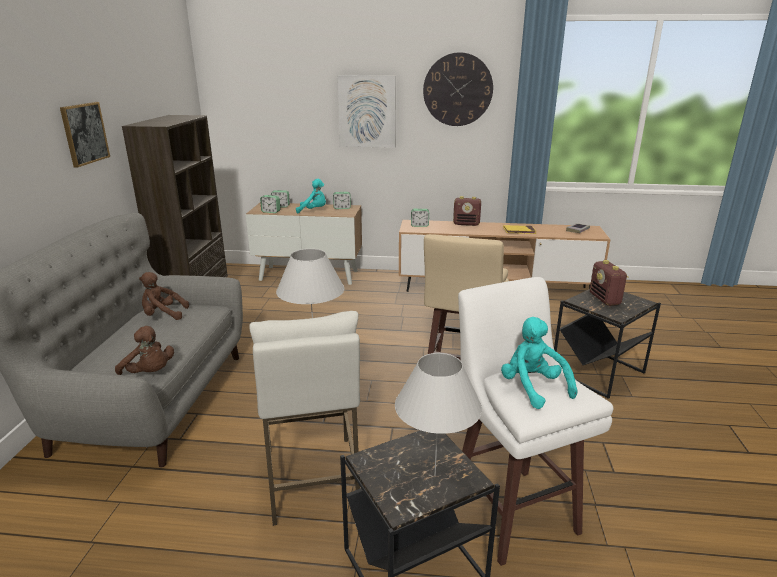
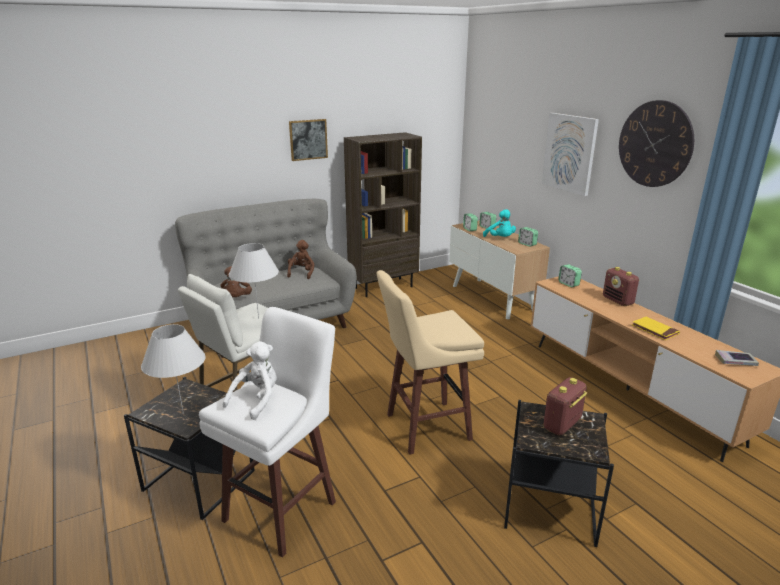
camera: 55 degrees right, 0 degrees up
(163, 315) = (301, 273): brown plush toy -> brown plush toy turned 45 degrees clockwise
(533, 387) = (257, 400): turquoise plush toy -> white plush toy

